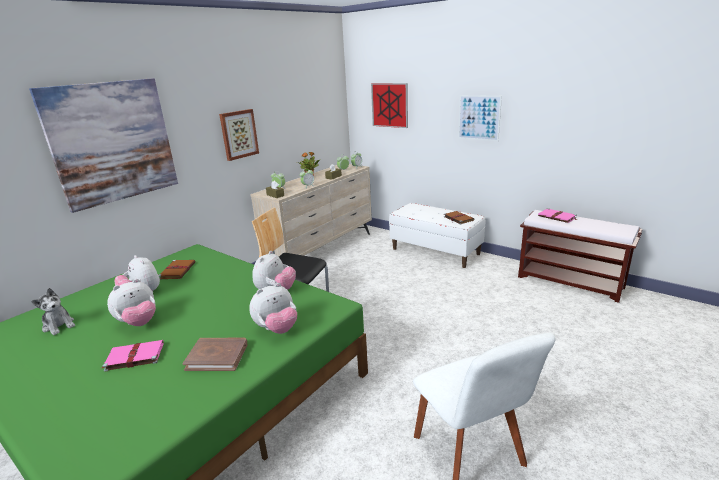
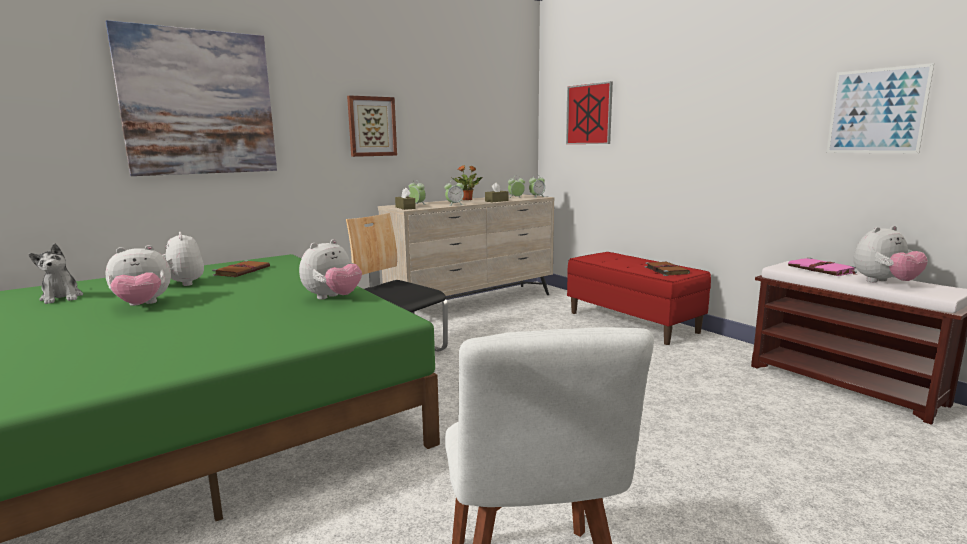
camera: 15 degrees right, 10 degrees down
(134, 357) = (96, 331): pink book -> none
(217, 356) = (186, 344): brown book -> none
(277, 329) = (291, 330): plush toy -> plush toy (884, 282)
(435, 251) = (632, 322): white bench -> red bench
(479, 117) = (706, 121): picture -> picture (876, 111)

